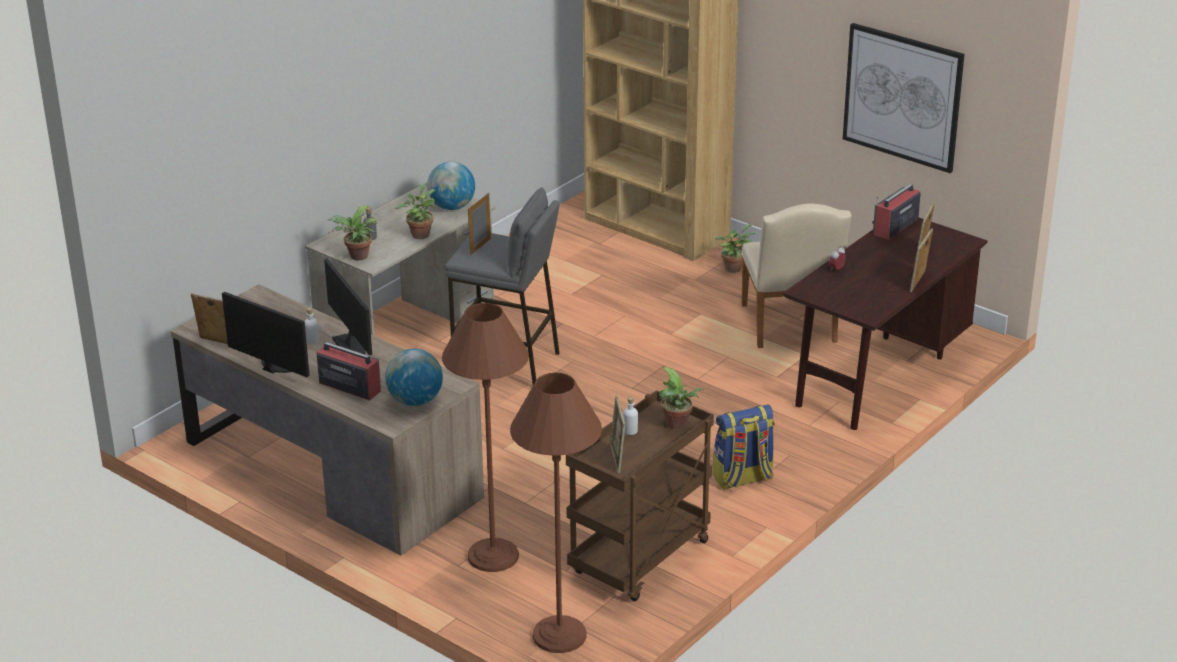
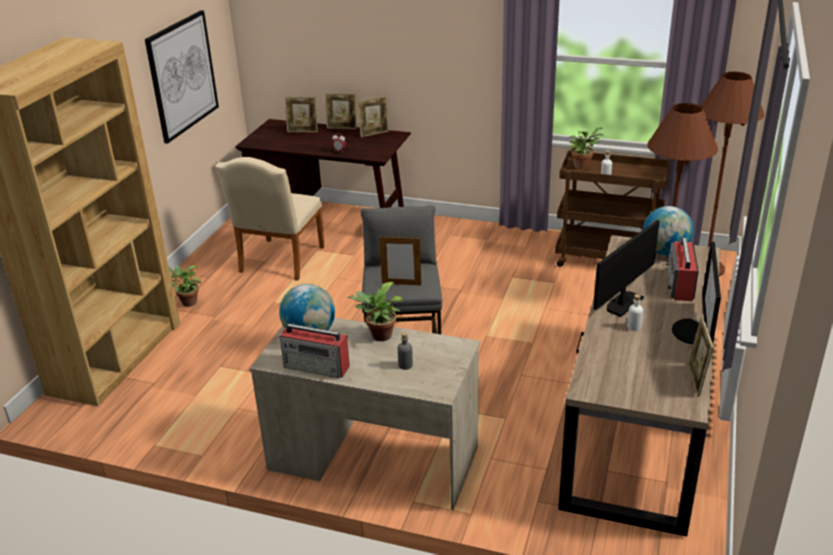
camera: 110 degrees left, 0 degrees up
(357, 257) = (453, 360): potted plant -> none
(617, 459) = (640, 174): picture frame -> picture frame (374, 134)
(742, 478) = (489, 244): backpack -> none
(790, 327) = (279, 262): beige chair -> beige chair turned 135 degrees clockwise
(895, 227) = (263, 144): radio -> radio (317, 367)

